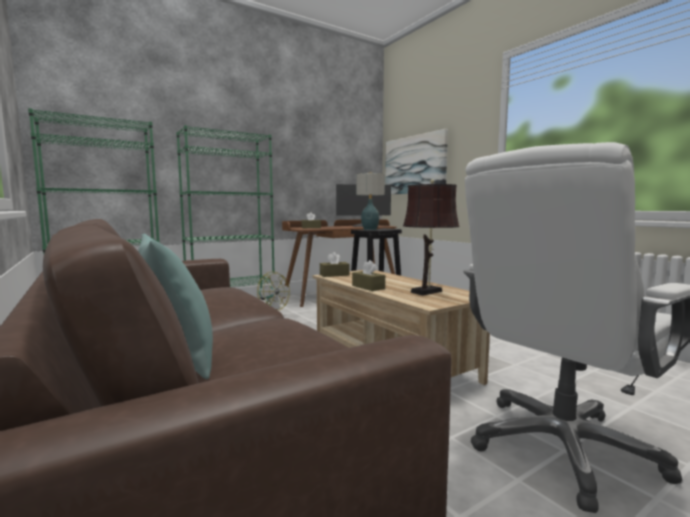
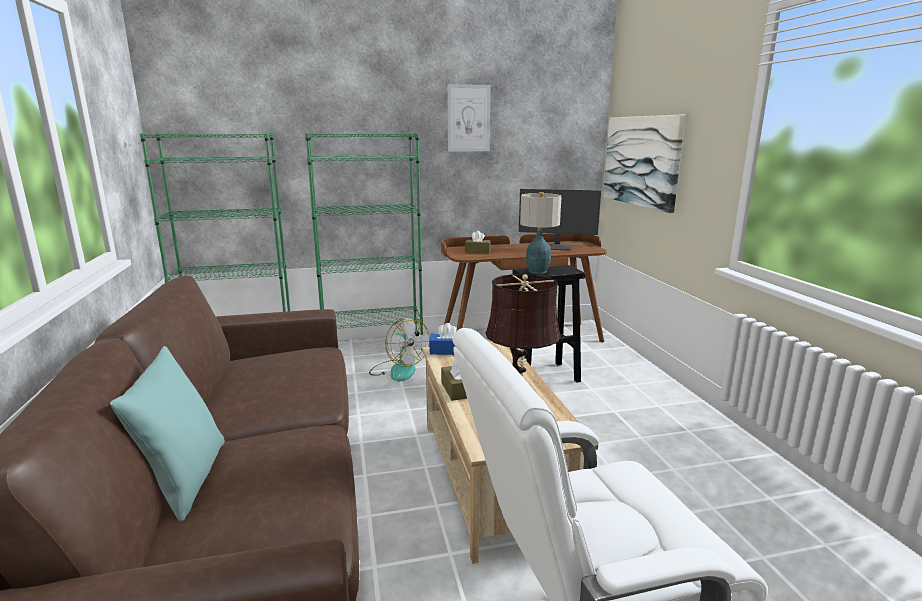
camera: 20 degrees right, 10 degrees up
(297, 134) = (468, 118): none -> picture
(334, 275) = (447, 351): brown tissue box -> blue tissue box

